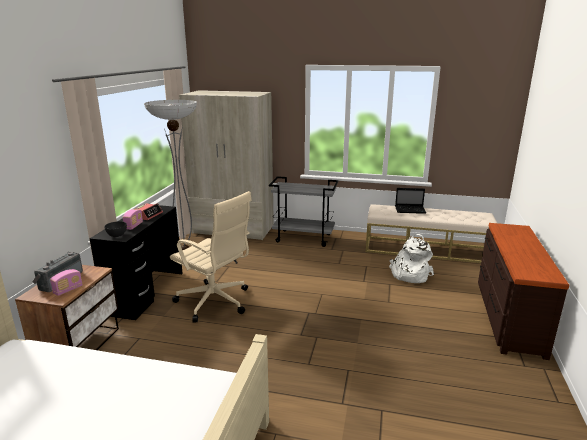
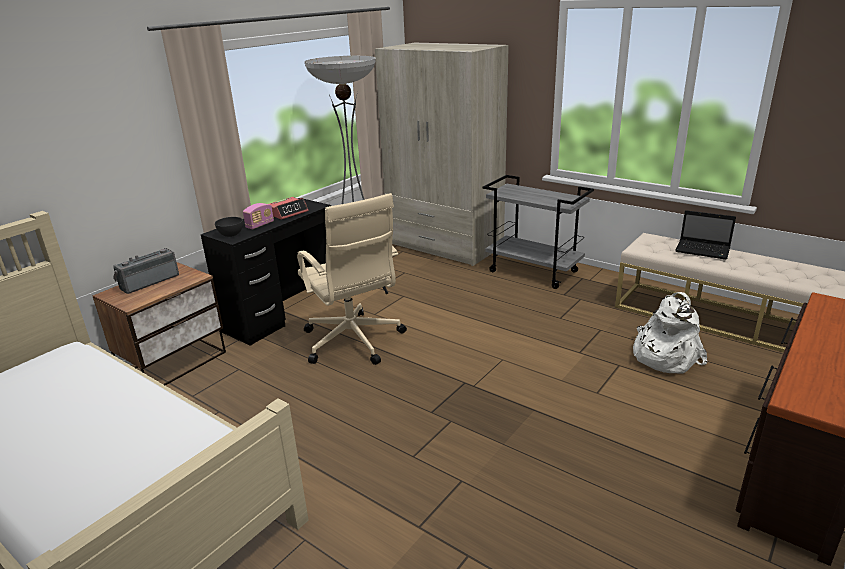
camera: 25 degrees right, 5 degrees up
(68, 290) = (147, 294): radio -> none

